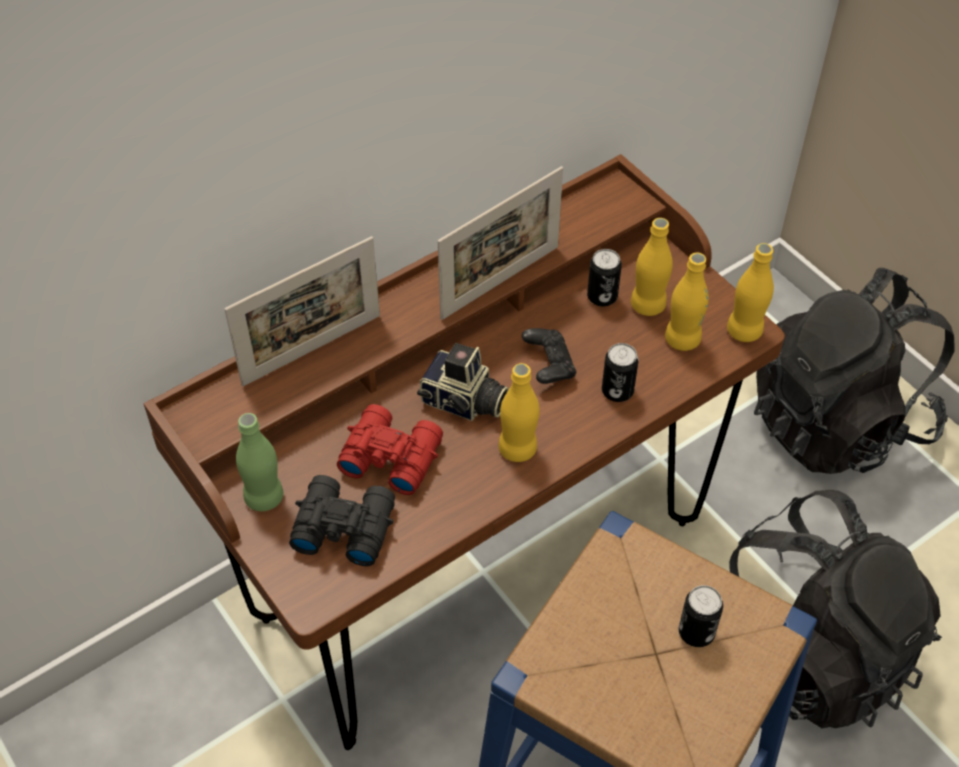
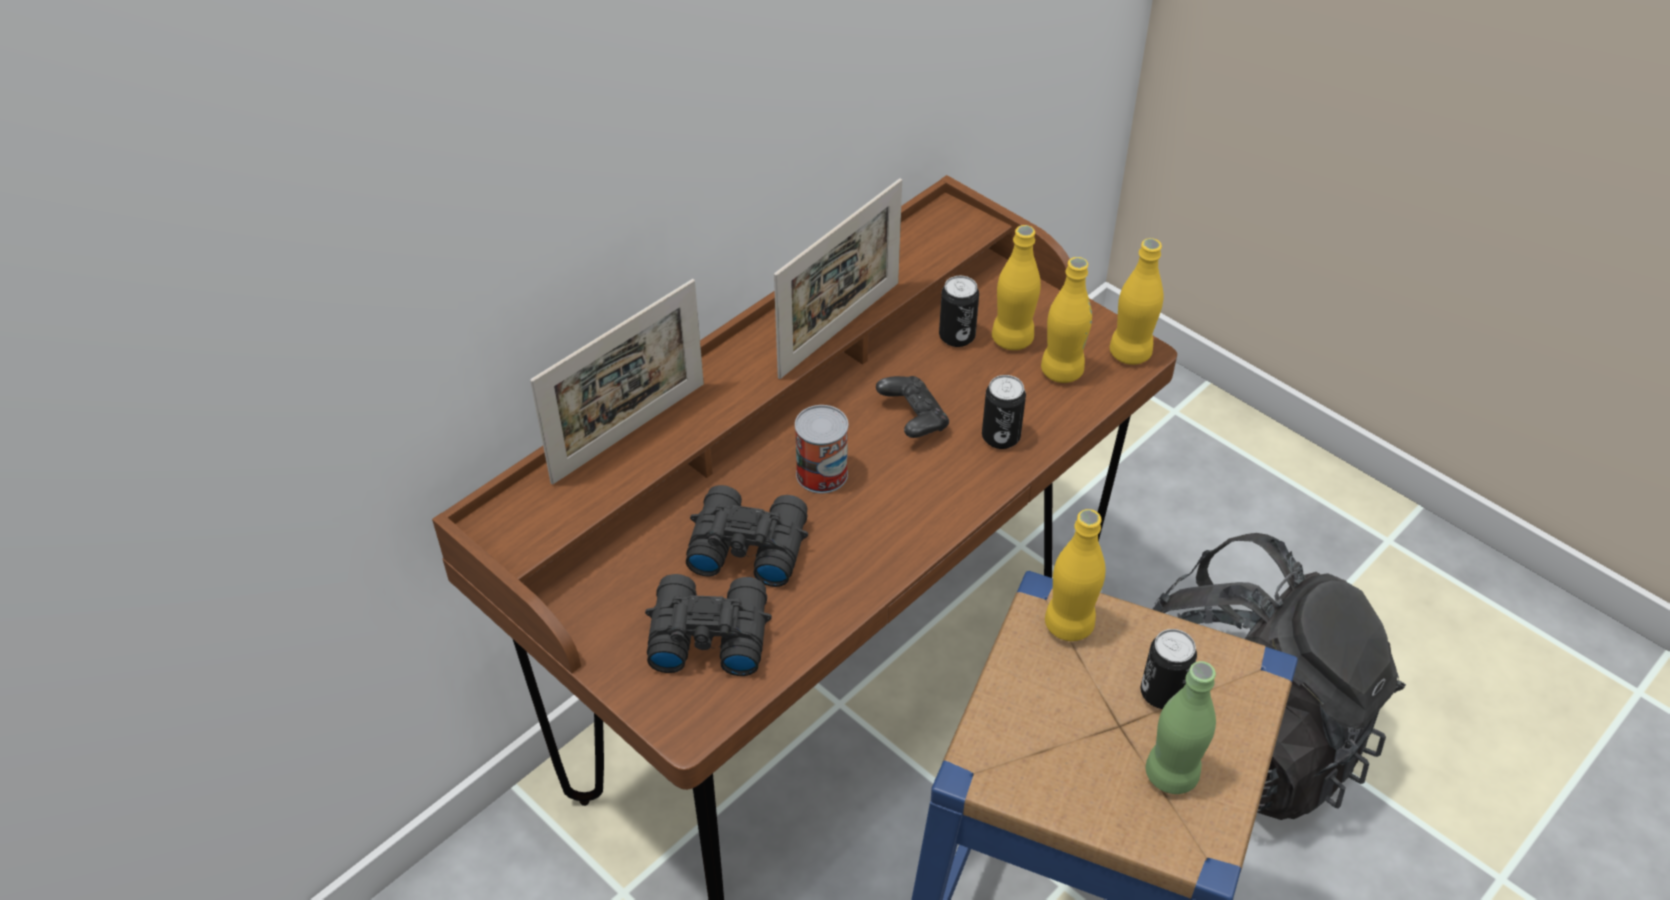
camera: 10 degrees left, 5 degrees down
(264, 497) = (601, 614): green bottle -> green bottle (1171, 774)
(390, 455) = (746, 545): red binoculars -> black binoculars
(464, 403) = (822, 474): camera -> can
(517, 449) = (899, 517): yellow bottle -> yellow bottle (1069, 625)
(838, 421) = (1213, 476): black backpack -> none

